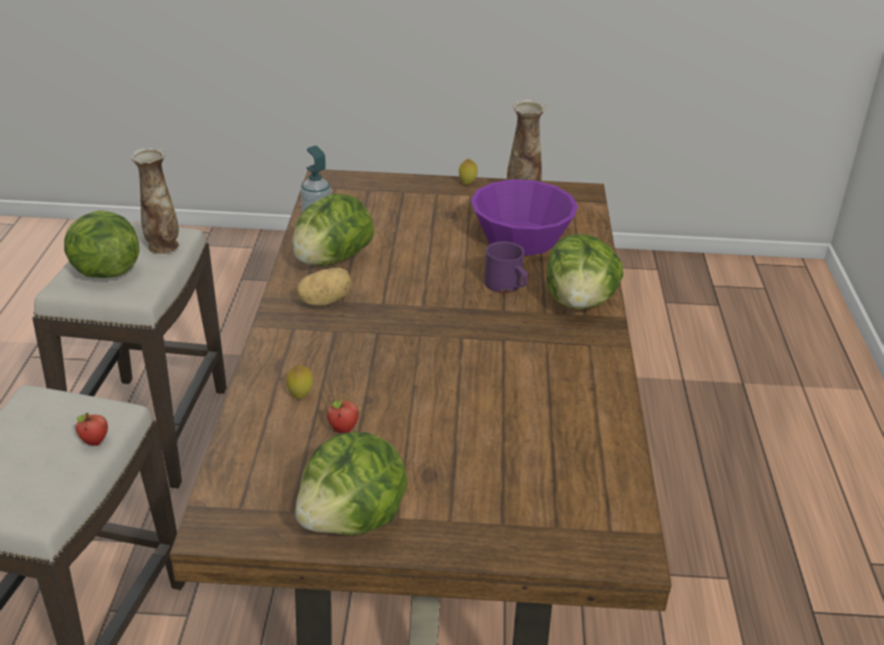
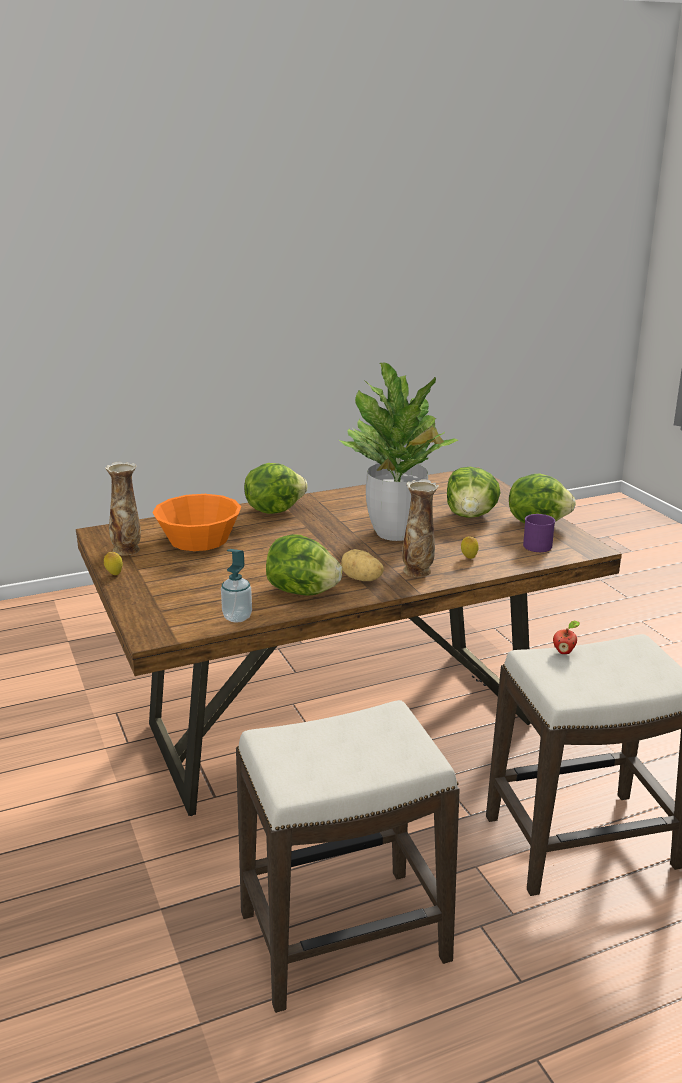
camera: 115 degrees left, 10 degrees down
(103, 272) = (375, 747): lettuce -> lettuce (471, 516)
(162, 246) = (298, 736): vase -> vase (418, 571)
(343, 430) = (480, 540): apple -> none
(429, 369) = (396, 533): none -> potted plant
(507, 286) = (275, 531): purple mug -> purple mug (539, 544)
(520, 237) = (198, 539): purple bowl -> orange bowl

